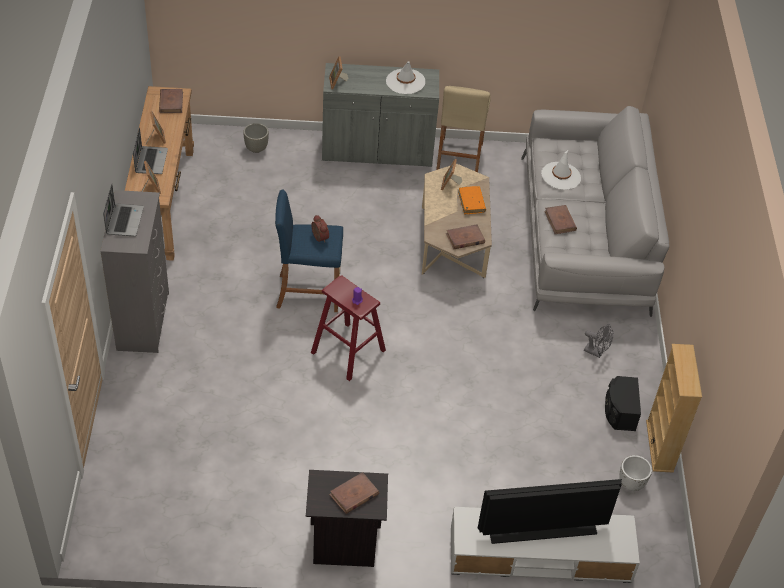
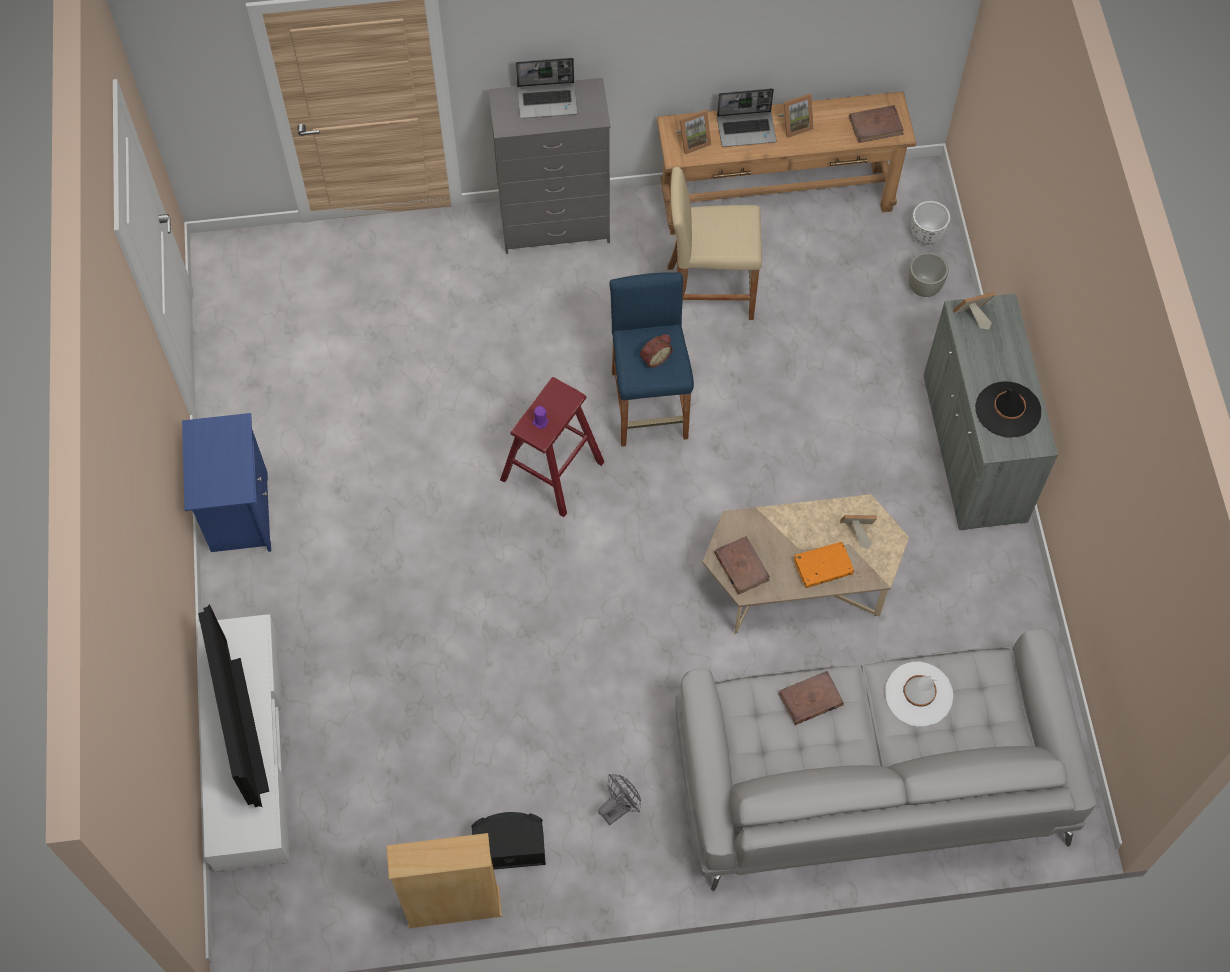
camera: 85 degrees right, 15 degrees up
(344, 545) = (238, 514): black nightstand -> blue nightstand
(354, 495) = (217, 468): brown book -> none
(405, 81) = (1007, 410): white hat -> black hat
(459, 158) = (994, 569): beige stool -> beige stool (710, 292)
(596, 352) = (619, 807): grey fan -> grey fan turned 150 degrees counterclockwise
(631, 484) = (379, 867): white planter -> white planter (926, 236)

